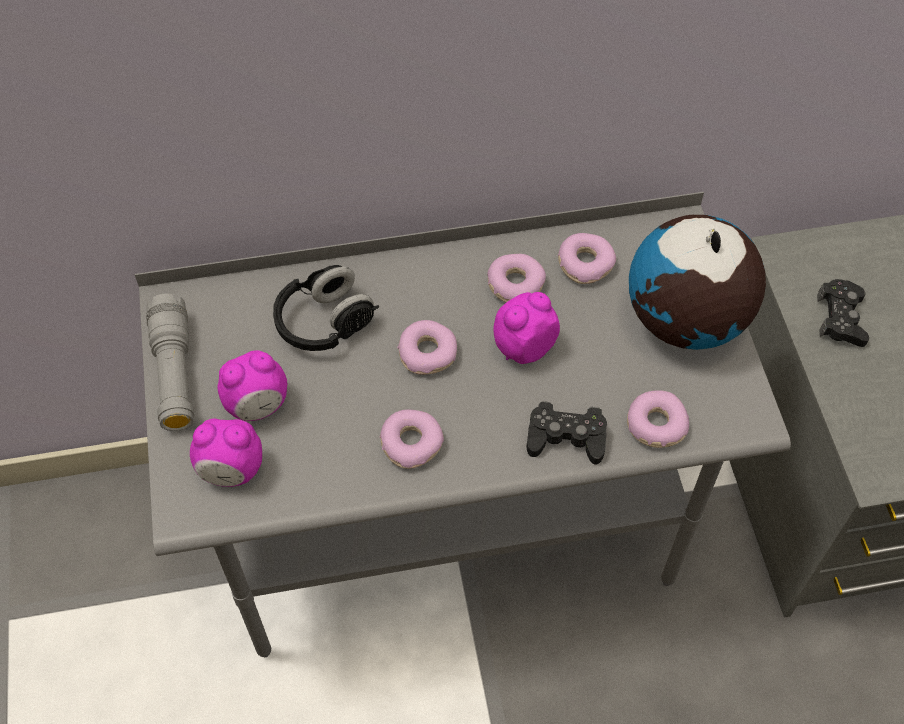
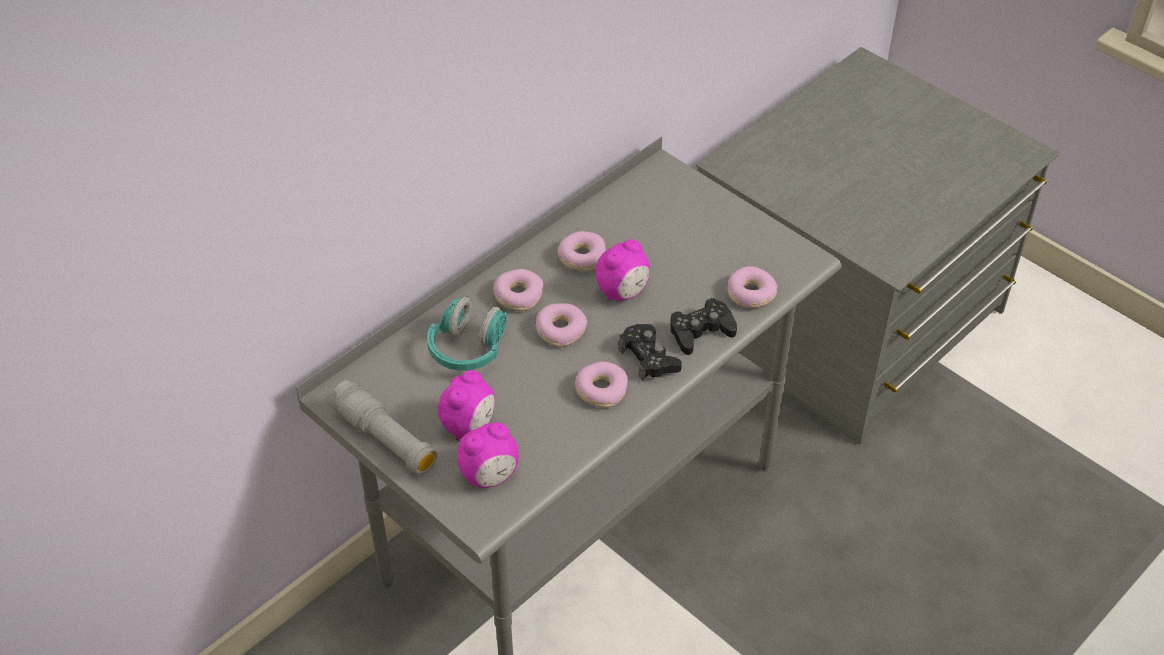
camera: 35 degrees left, 10 degrees down
(324, 323) = (468, 349): black headphones -> turquoise headphones
(523, 346) = (623, 292): alarm clock -> alarm clock turned 150 degrees counterclockwise
(585, 263) = (617, 221): donut -> donut (518, 295)
(685, 321) = (714, 223): globe -> none
(841, 318) = (795, 185): black game controller -> black game controller (649, 358)

